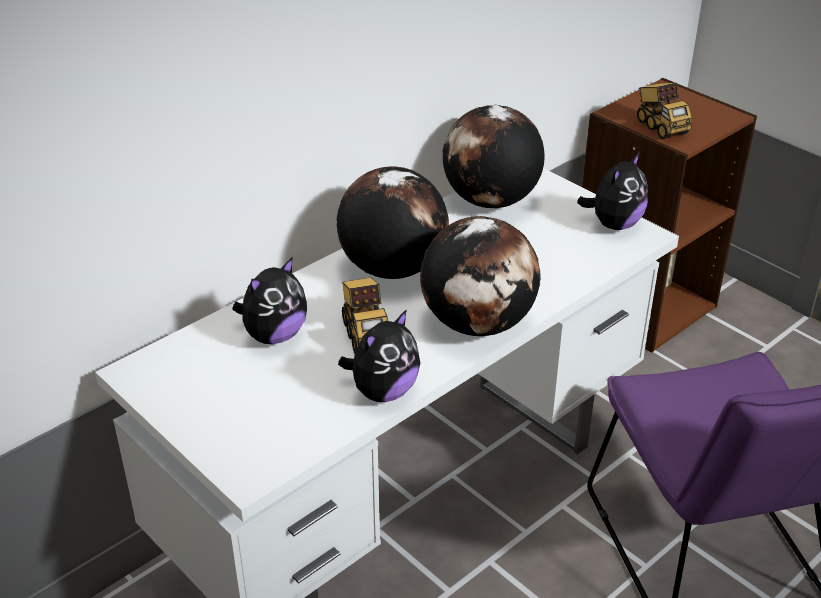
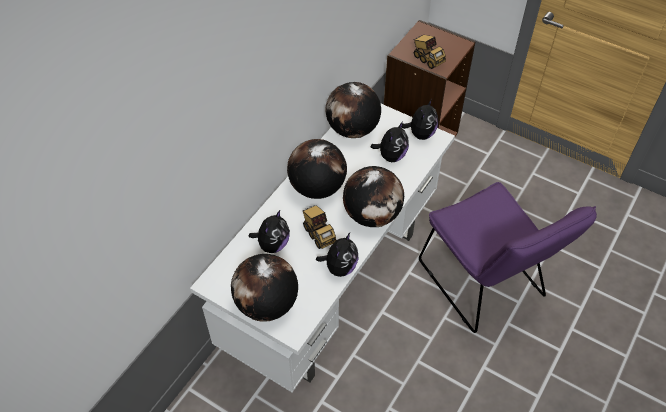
camera: 15 degrees left, 15 degrees up
(218, 423) = (266, 305): none -> globe
(547, 246) = (391, 156): none -> plush toy

